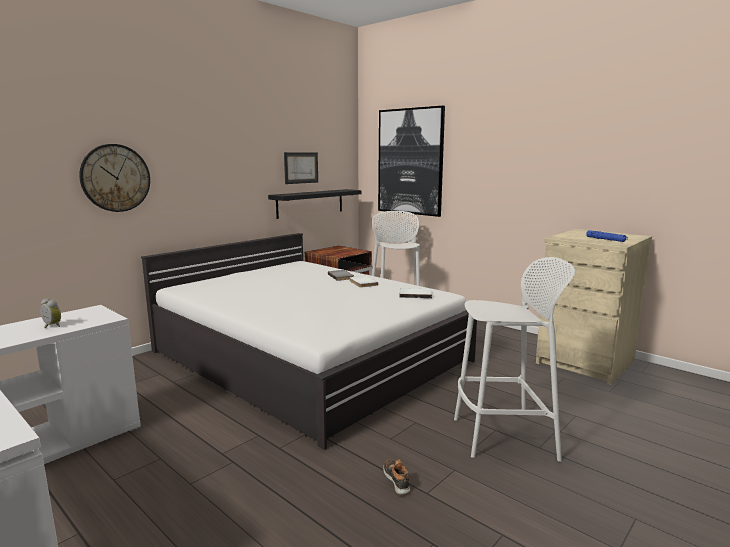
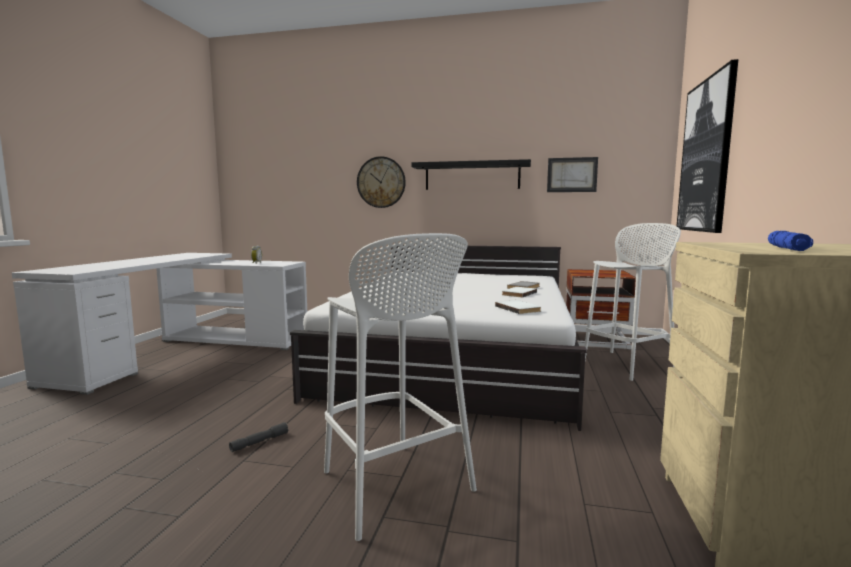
camera: 60 degrees right, 5 degrees down
(310, 203) = (583, 215): black shelf -> black shelf (472, 176)
(397, 480) = (259, 442): shoe -> grey flashlight

